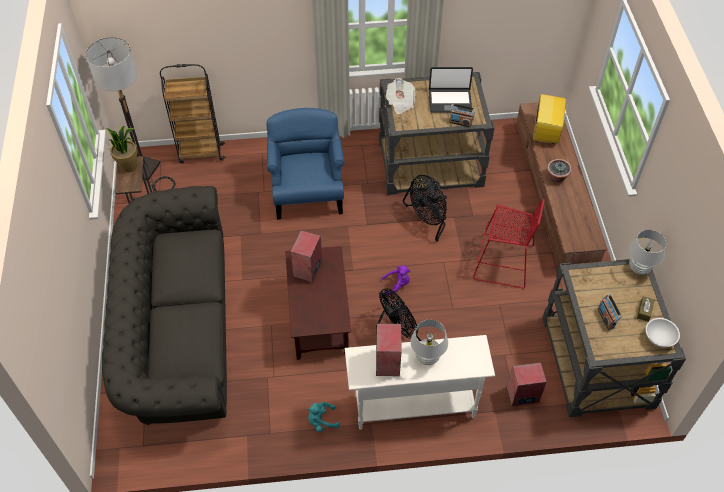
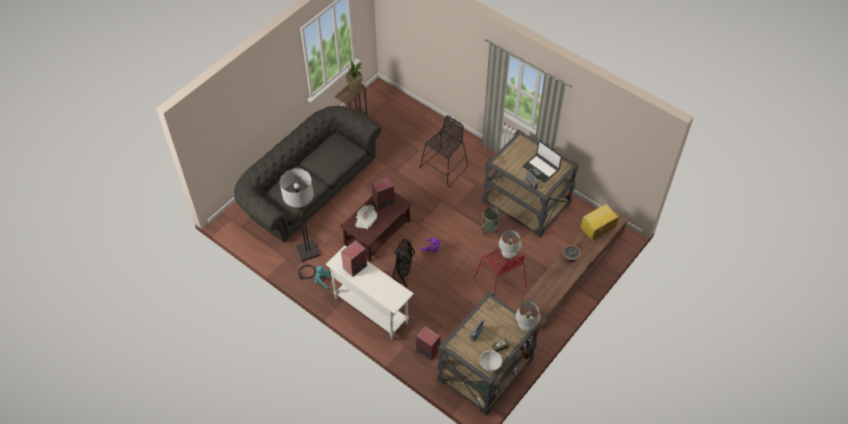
camera: 45 degrees right, 0 degrees up
(149, 174) = (378, 101): floor lamp -> floor lamp (307, 257)
(201, 154) = (414, 108): brown cart -> none
(307, 192) = (443, 168): blue armchair -> black stool
(400, 102) = (513, 149): newspaper -> newspaper (365, 221)
(427, 357) = (374, 280): white table lamp -> white table lamp (508, 254)
(429, 217) = (490, 229): black fan -> basket

